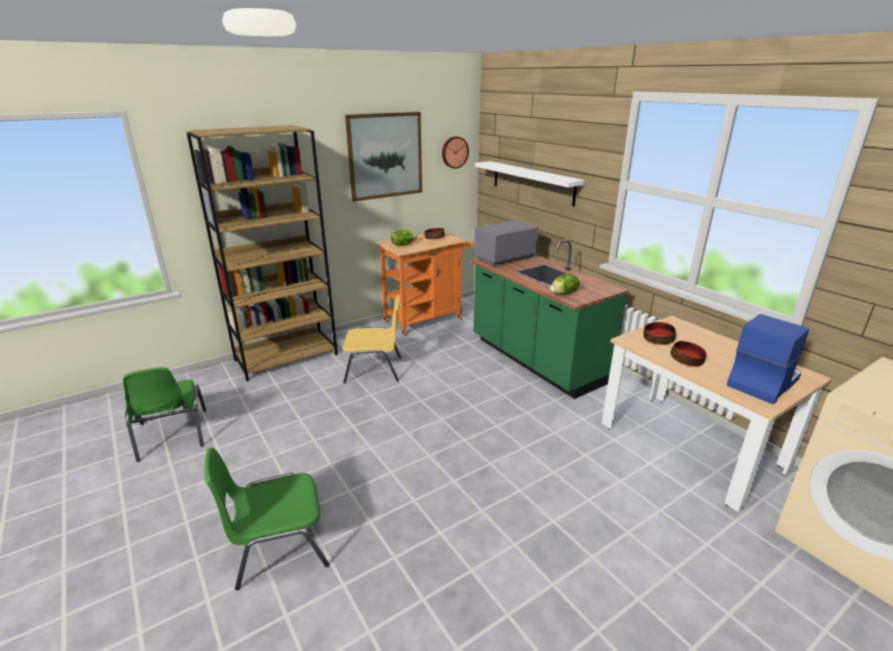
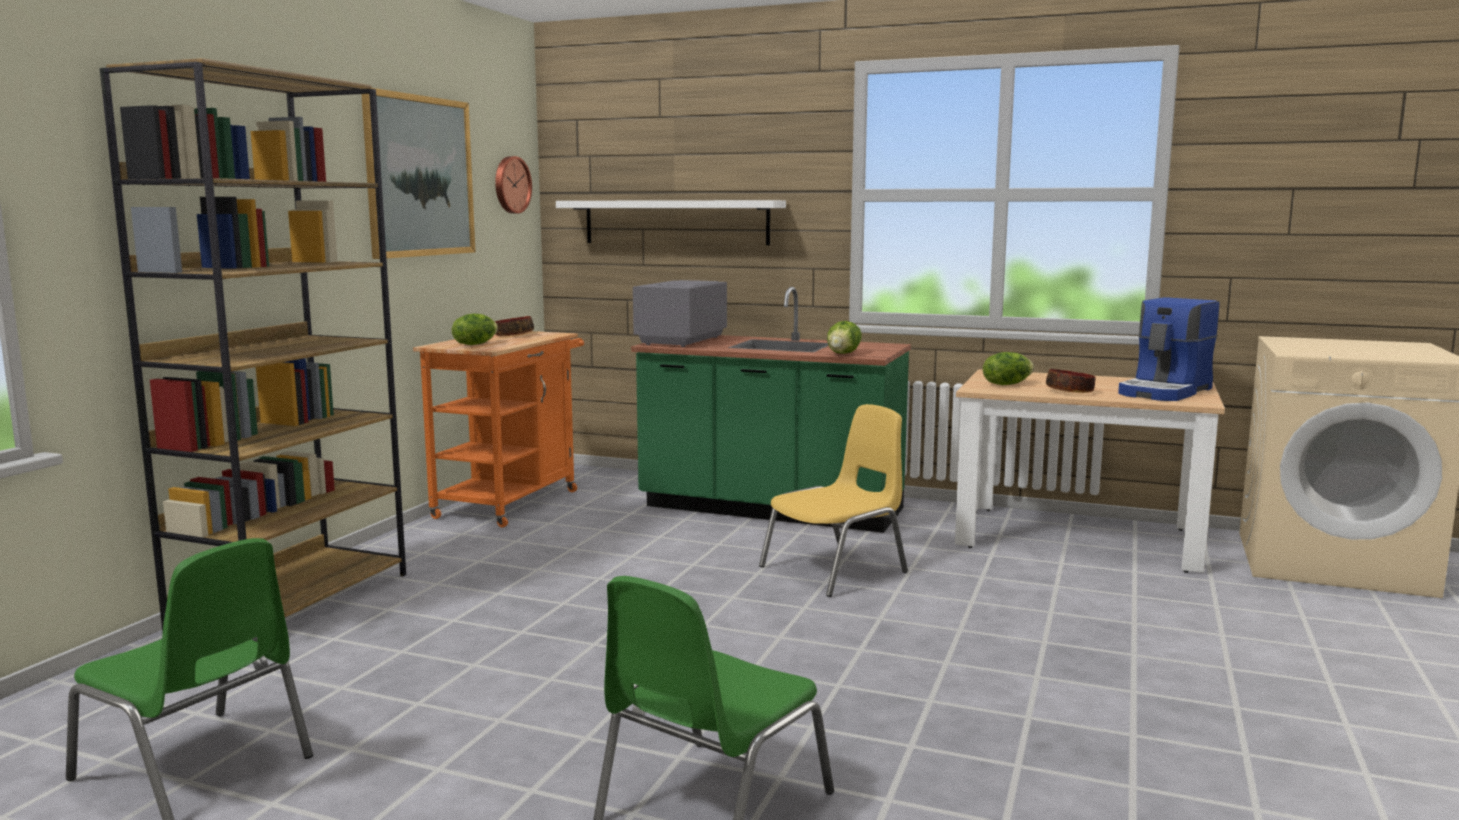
camera: 35 degrees left, 15 degrees down
(374, 369) = (517, 575): yellow chair -> yellow chair (836, 570)
(657, 339) = (1006, 384): bowl -> lettuce
(762, 381) = (1166, 392): coffee machine -> coffee machine turned 150 degrees counterclockwise

